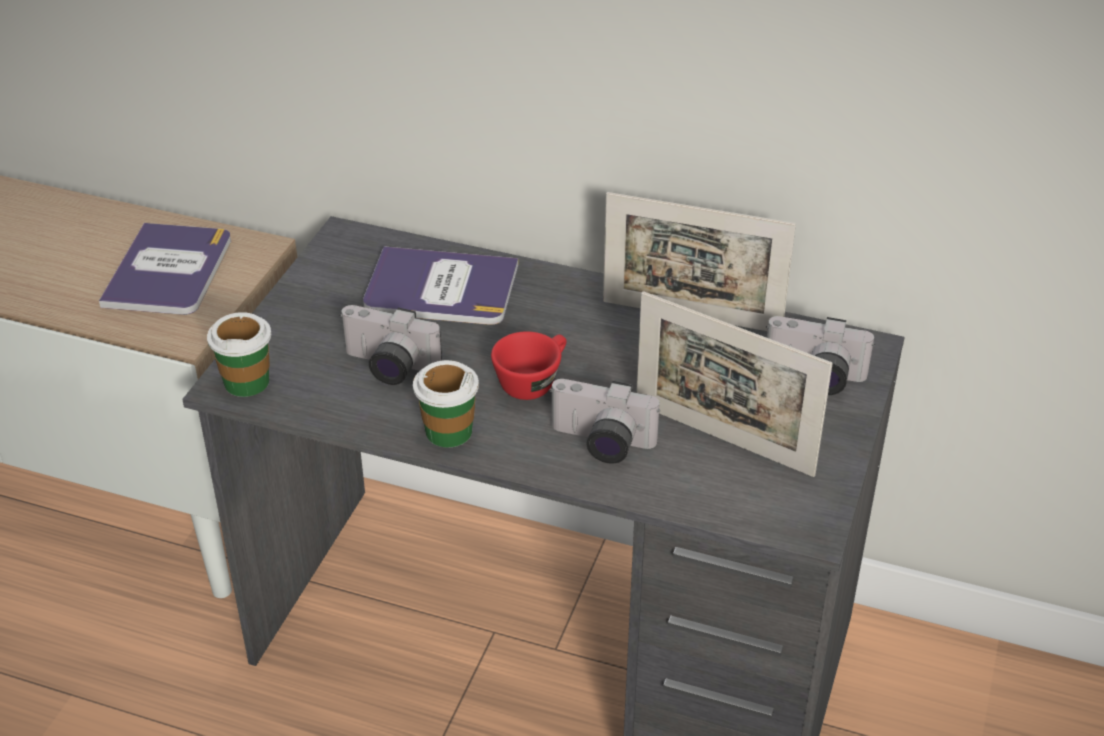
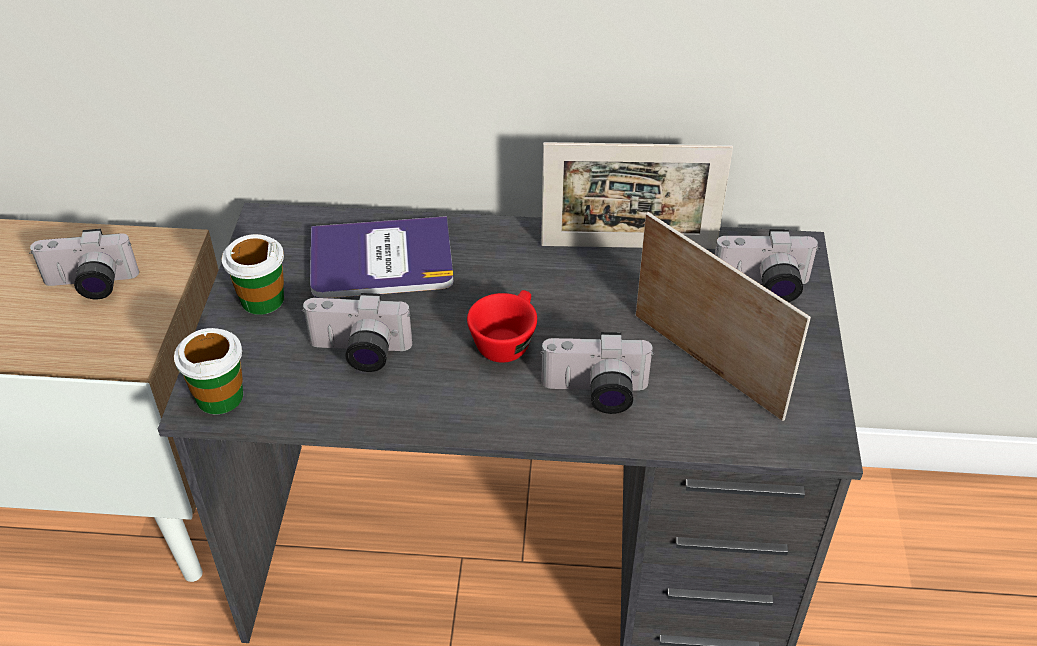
camera: 15 degrees left, 5 degrees up
(169, 271) = (90, 286): book -> camera
(448, 431) = (444, 410): cup -> cup (262, 299)
(723, 439) = (706, 365): picture frame -> picture frame turned 150 degrees counterclockwise

